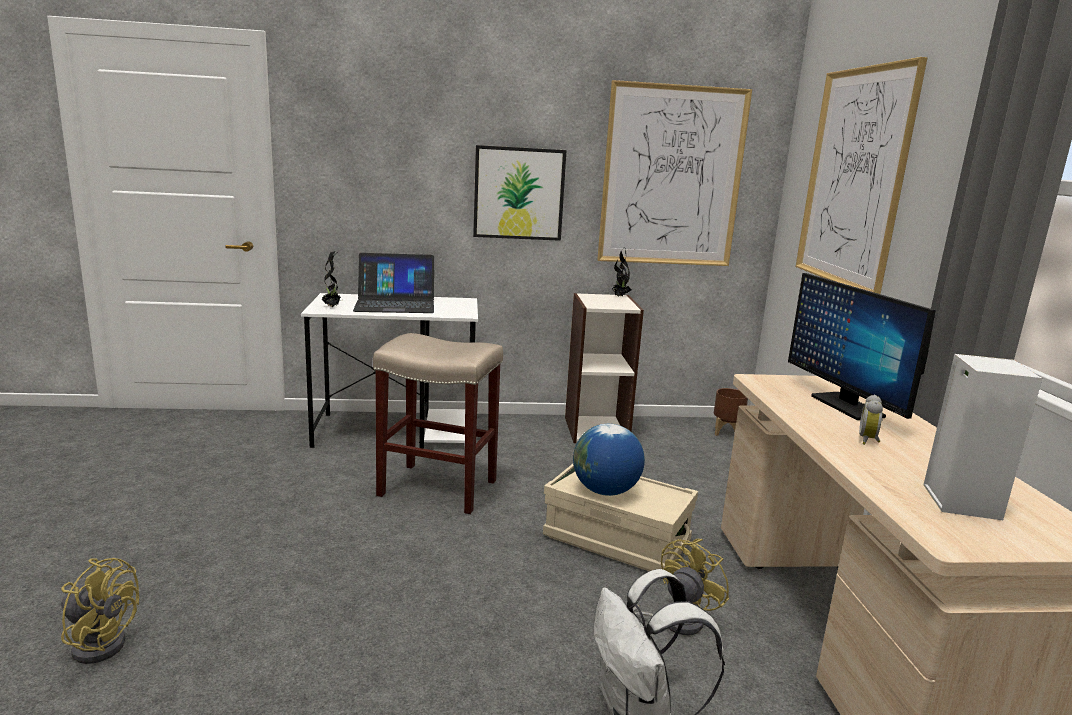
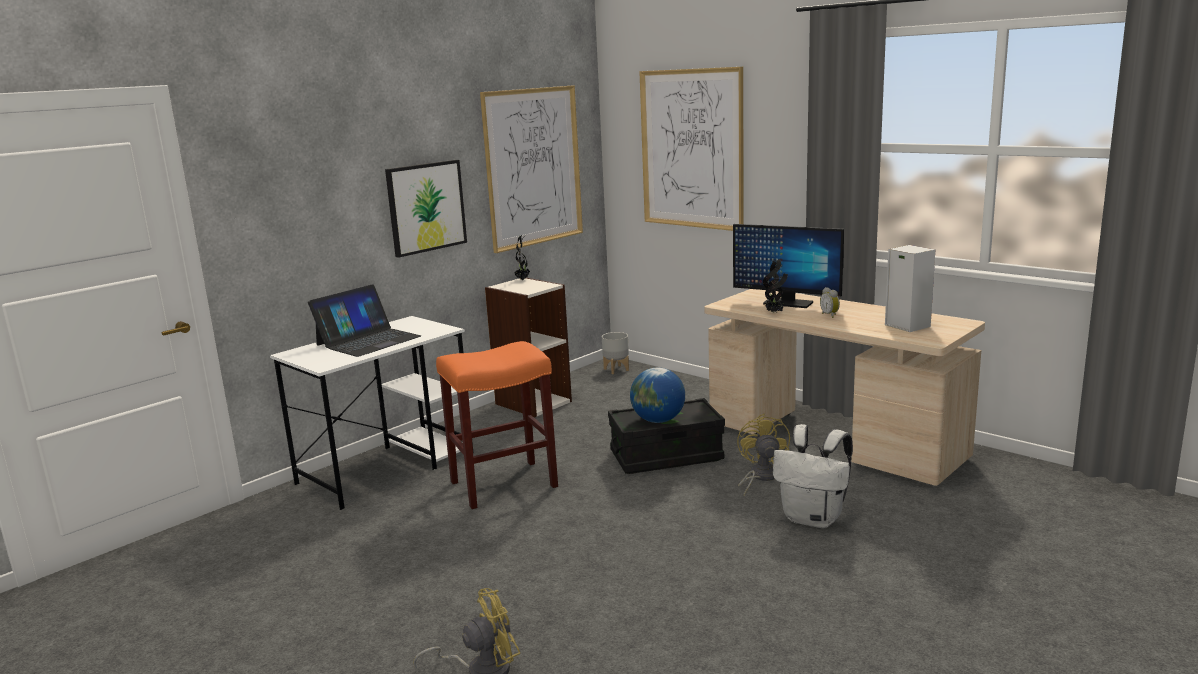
camera: 40 degrees left, 0 degrees up
(332, 307) = (326, 360): potted plant -> potted plant (775, 313)
(436, 488) = (502, 485): beige stool -> orange stool
(616, 540) = (666, 456): beige storage box -> black storage box
(727, 433) = (616, 369): brown planter -> grey planter

